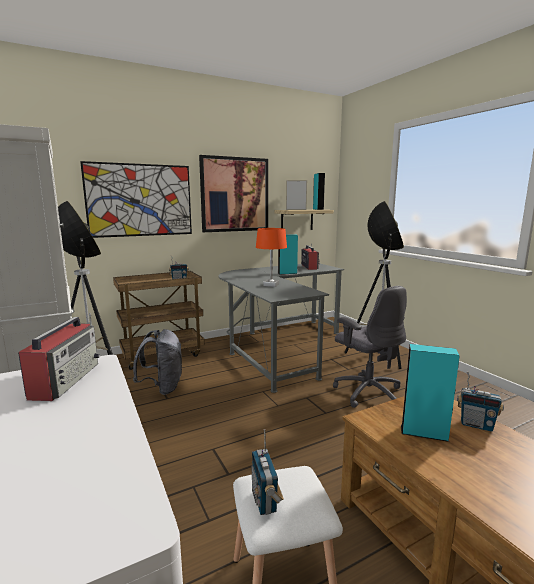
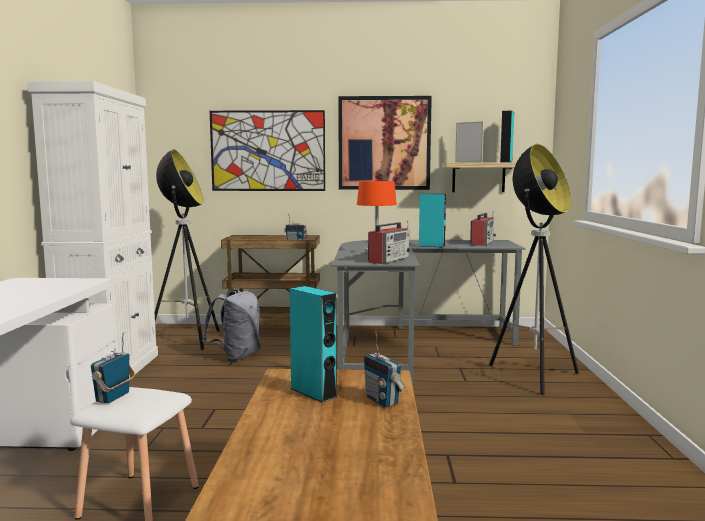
camera: 30 degrees right, 5 degrees down
(66, 379) = (51, 285): radio -> radio (389, 260)
(367, 392) = (451, 406): grey office chair -> none

